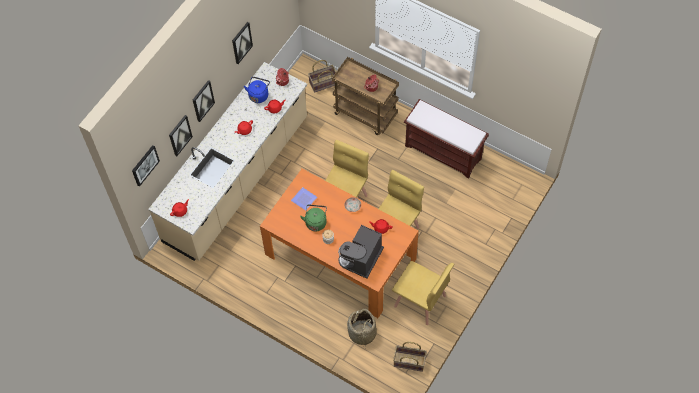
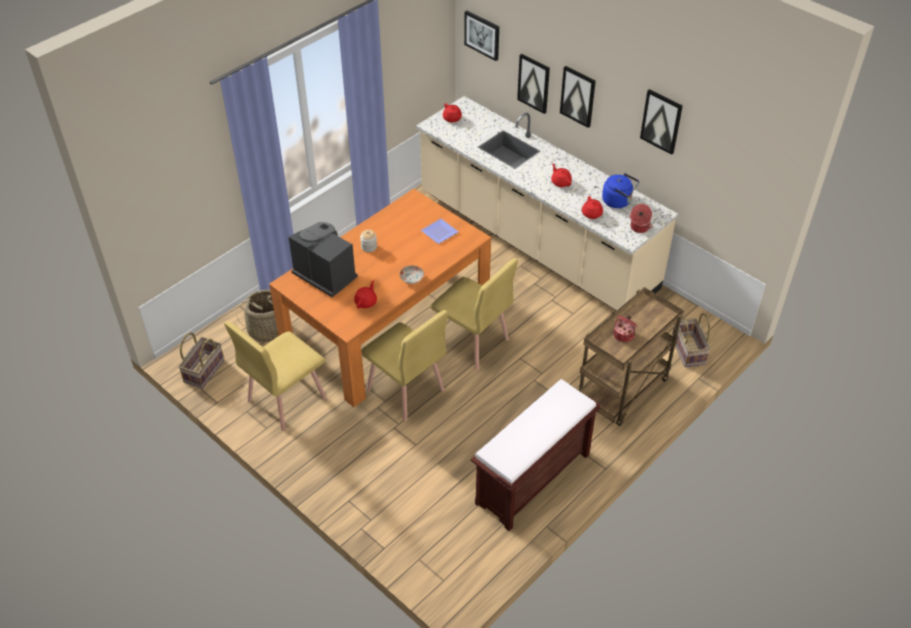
camera: 100 degrees right, 15 degrees down
(315, 222) = (400, 239): green kettle -> none

